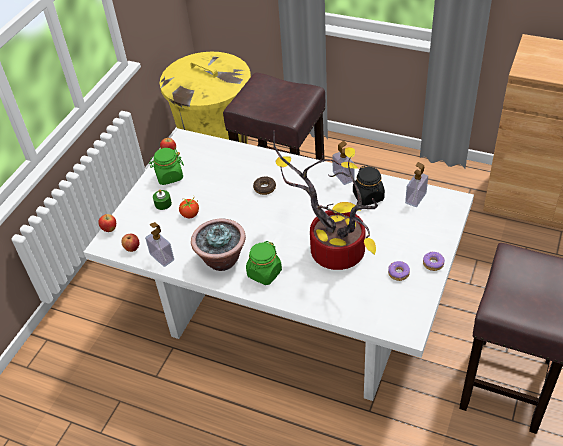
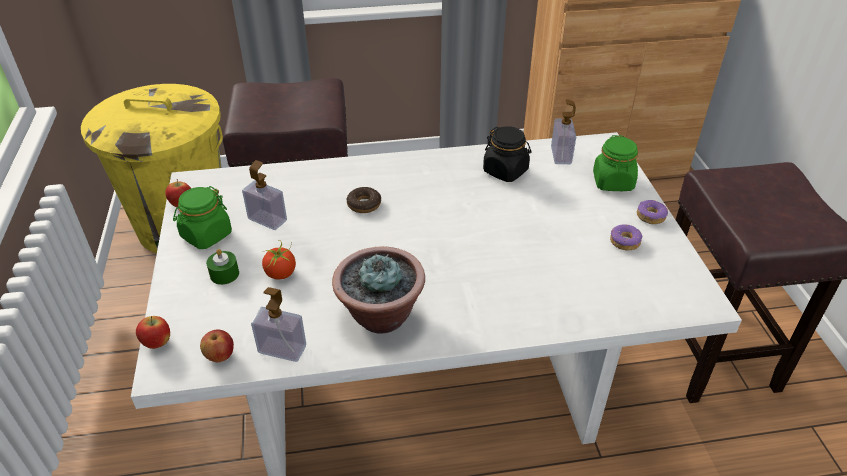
camera: 35 degrees left, 5 degrees down
(264, 273) = (458, 309): green jar -> green jar (613, 182)
(332, 251) = (522, 247): potted plant -> none
(343, 176) = (454, 159): soap dispenser -> soap dispenser (267, 220)

